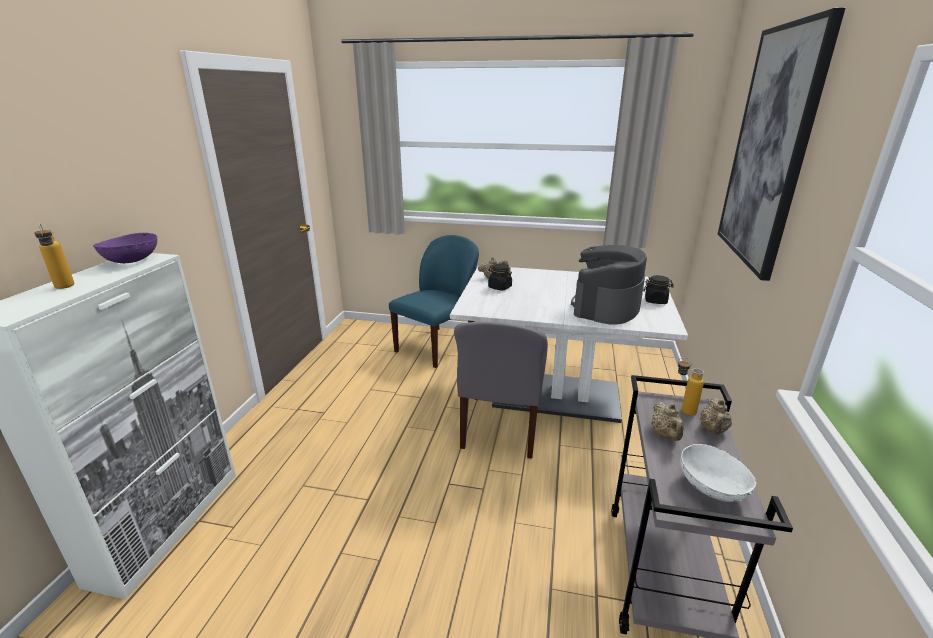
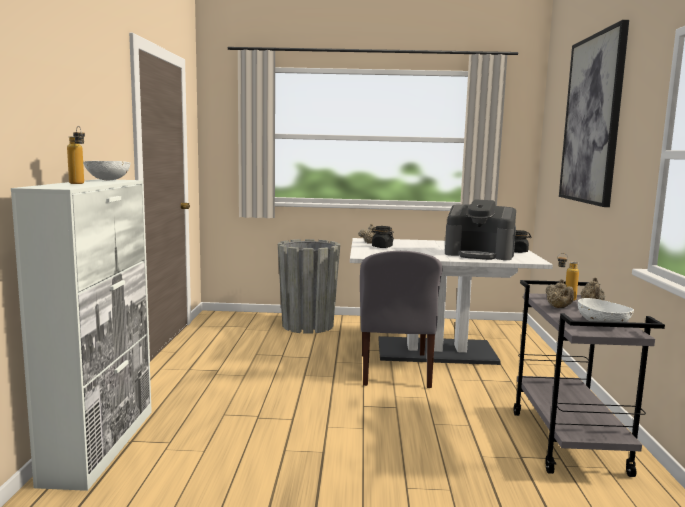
camera: 10 degrees left, 15 degrees down
(132, 261) = (108, 180): purple bowl -> white bowl
(437, 346) = (308, 325): blue chair -> grey planter
(606, 307) = (479, 254): coffee machine -> coffee machine turned 90 degrees counterclockwise

